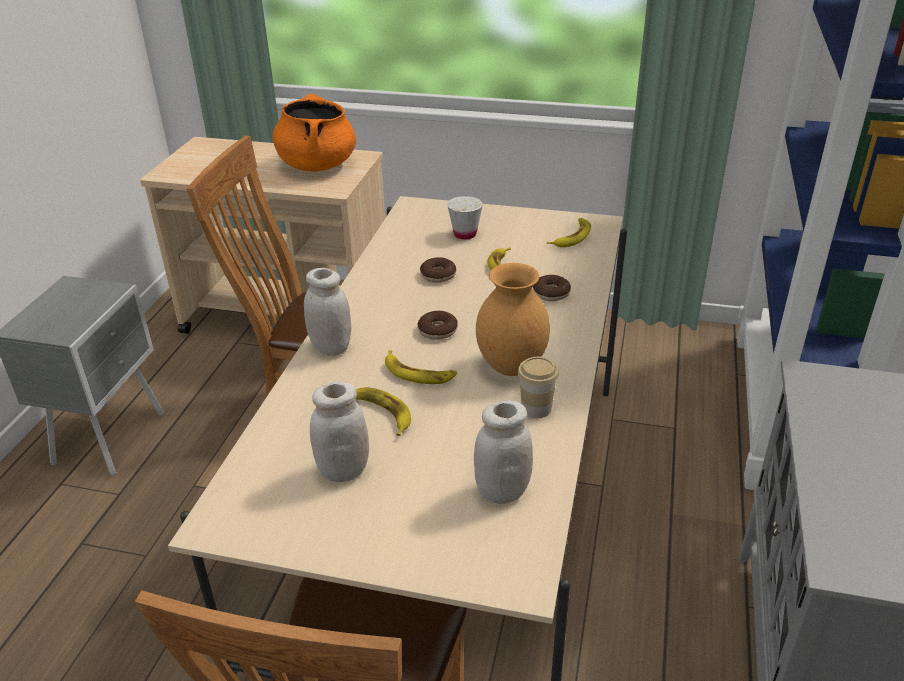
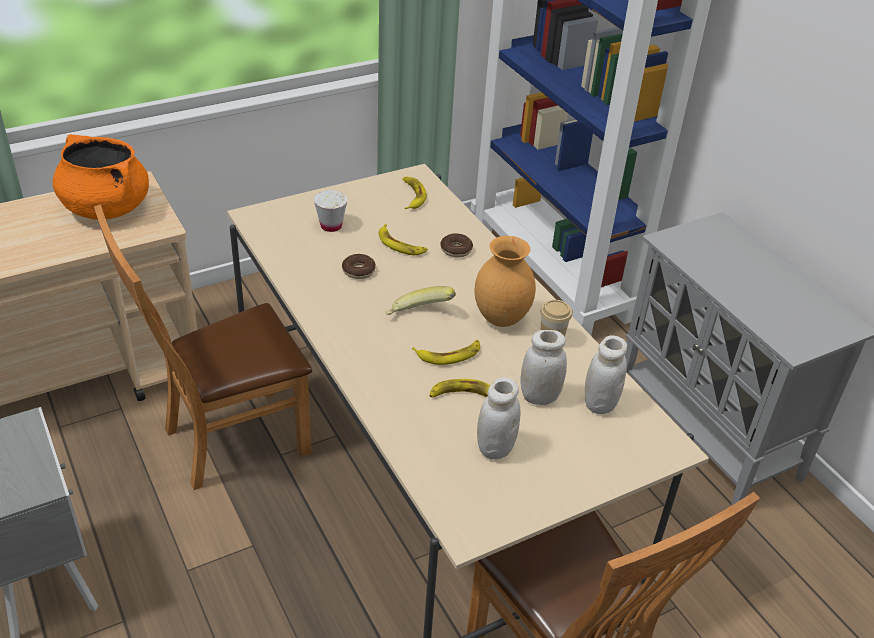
camera: 45 degrees left, 5 degrees up
(331, 347) = (361, 368): white jar -> white jar (539, 397)
(437, 331) = (419, 316): donut -> banana

